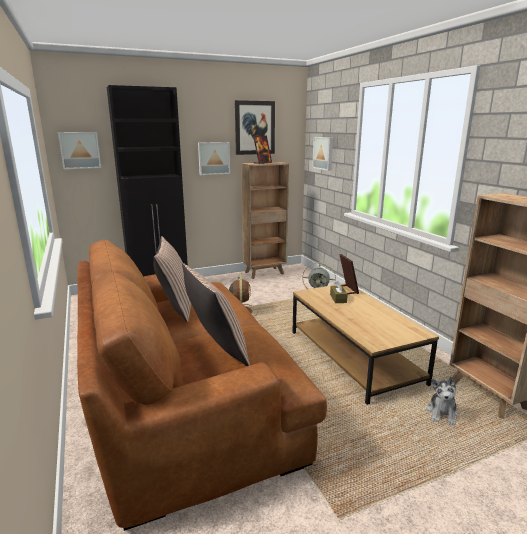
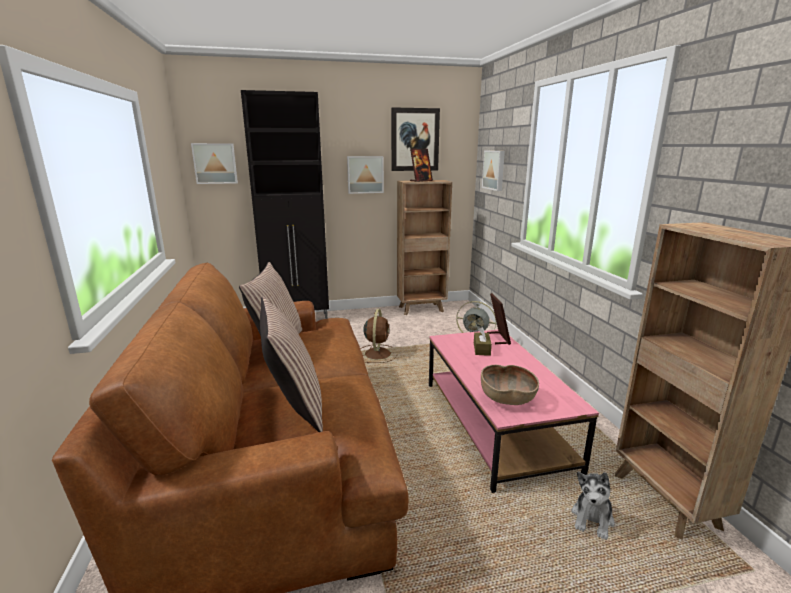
camera: 10 degrees right, 0 degrees up
(353, 356) = (494, 424): brown coffee table -> pink coffee table
(371, 333) = (507, 399): none -> brown bowl

